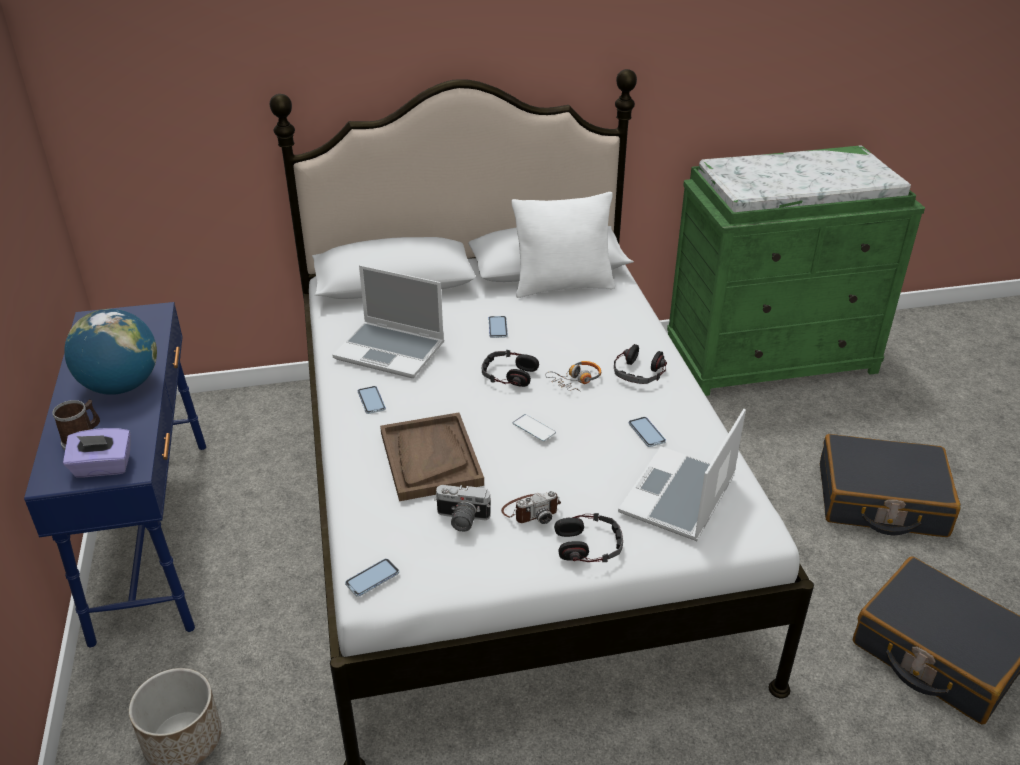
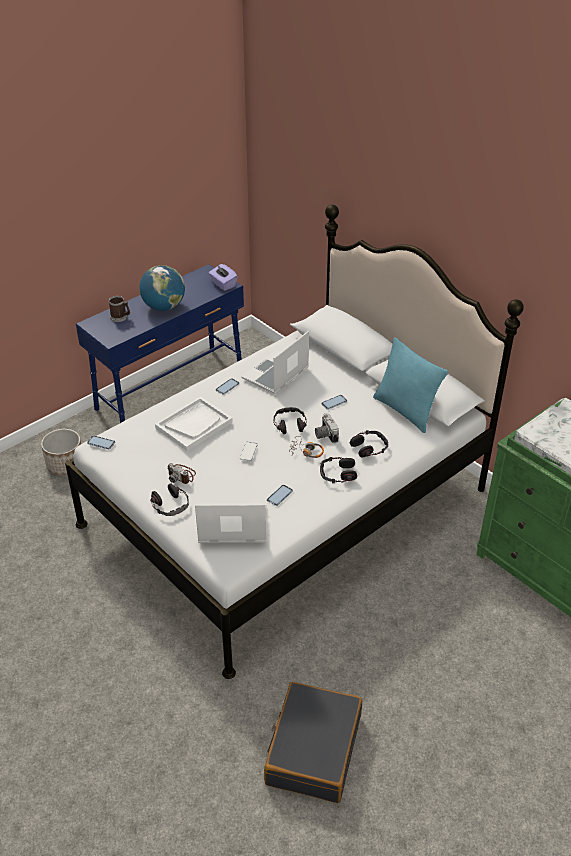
camera: 60 degrees right, 5 degrees up
(103, 467) = (107, 332): purple tissue box -> purple tissue box (223, 284)
(391, 351) = (275, 374): laptop -> laptop turned 45 degrees clockwise
(430, 458) = (194, 425): brown tray -> white tray
(461, 520) = (156, 453): camera -> camera (325, 435)
(563, 286) = (405, 411): white pillow -> turquoise pillow
(607, 333) = (369, 447): none -> headphones
(881, 500) = (444, 687): black suitcase -> none

